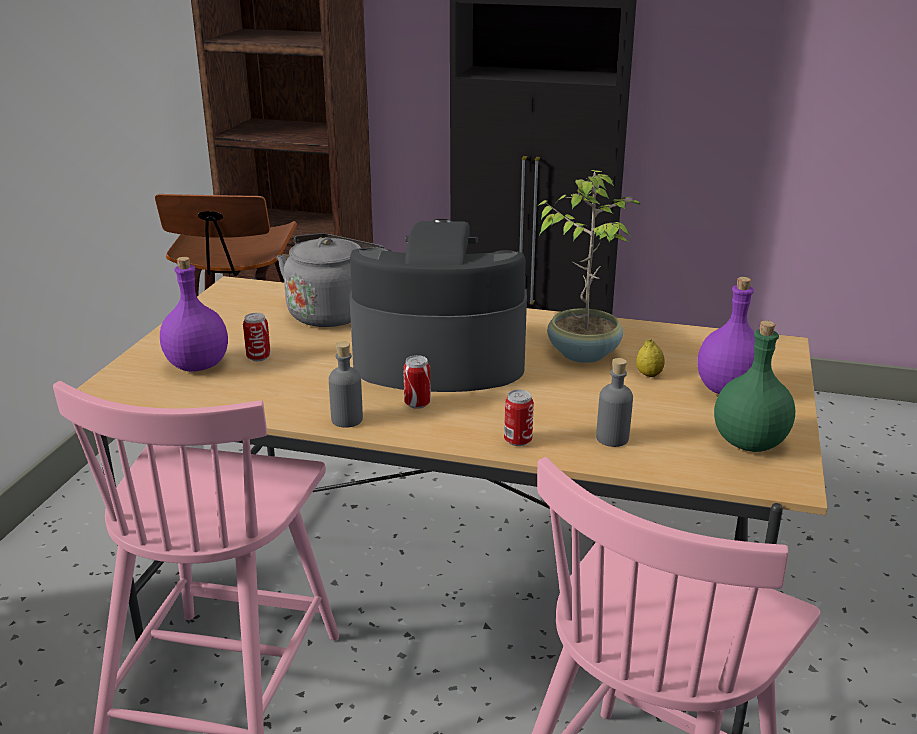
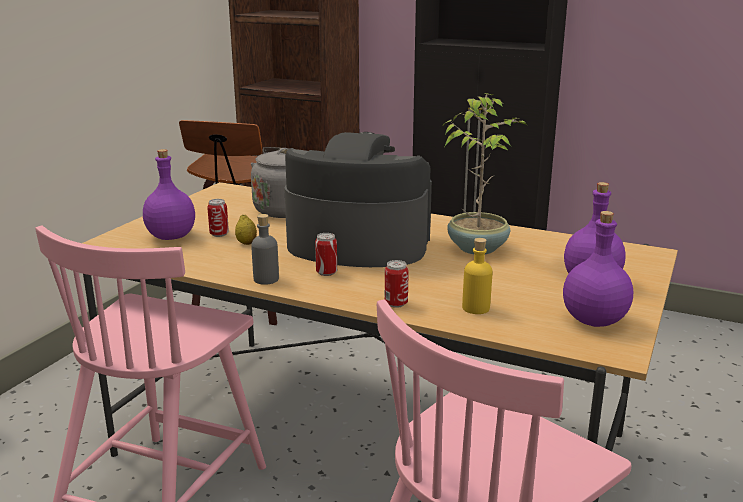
camera: 10 degrees right, 5 degrees down
(612, 438) = (476, 308): grey bottle -> yellow bottle
(649, 374) = (526, 266): lemon -> lemon (246, 243)
(748, 442) = (593, 320): green bottle -> purple bottle

